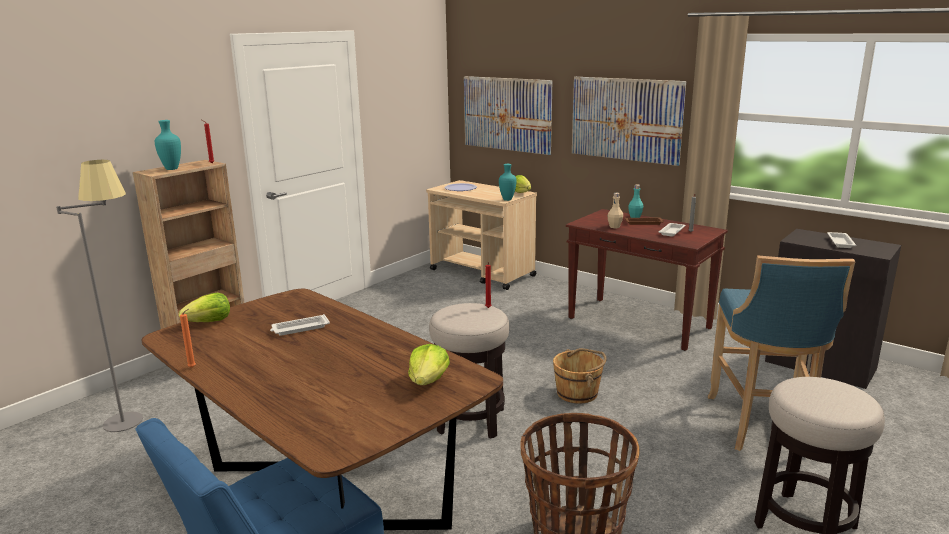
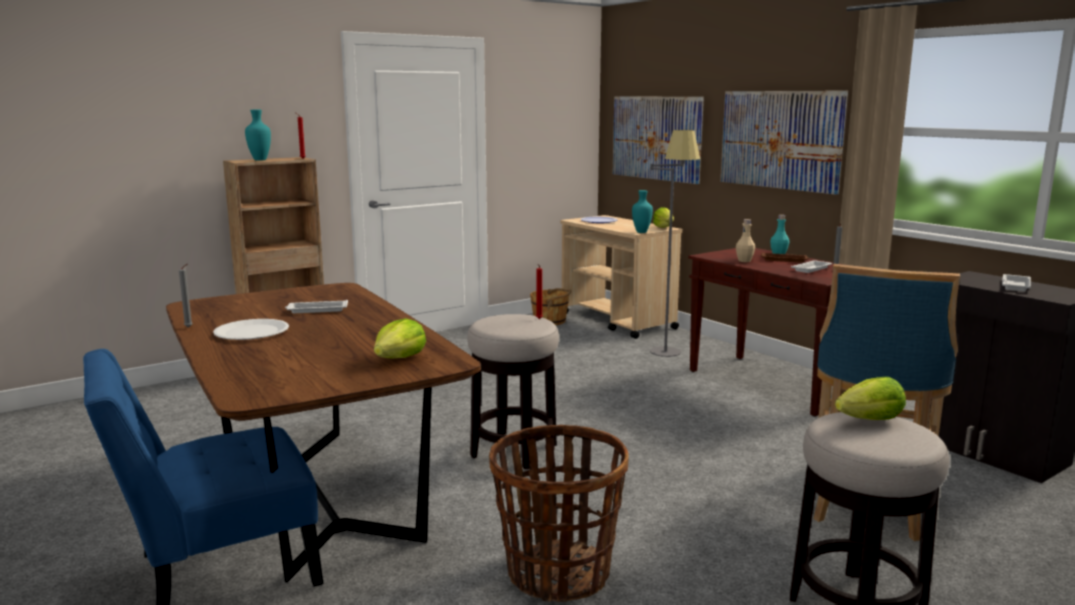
camera: 15 degrees right, 5 degrees down
(133, 413) = (187, 401): grey floor lamp -> grey floor lamp (669, 347)
(193, 367) = (189, 327): orange candle -> grey candle
(209, 322) = (239, 298): lettuce -> lettuce (871, 420)
(261, 365) = (251, 332): none -> white plate
(578, 393) = (653, 441): brown bucket -> brown bucket (550, 321)

